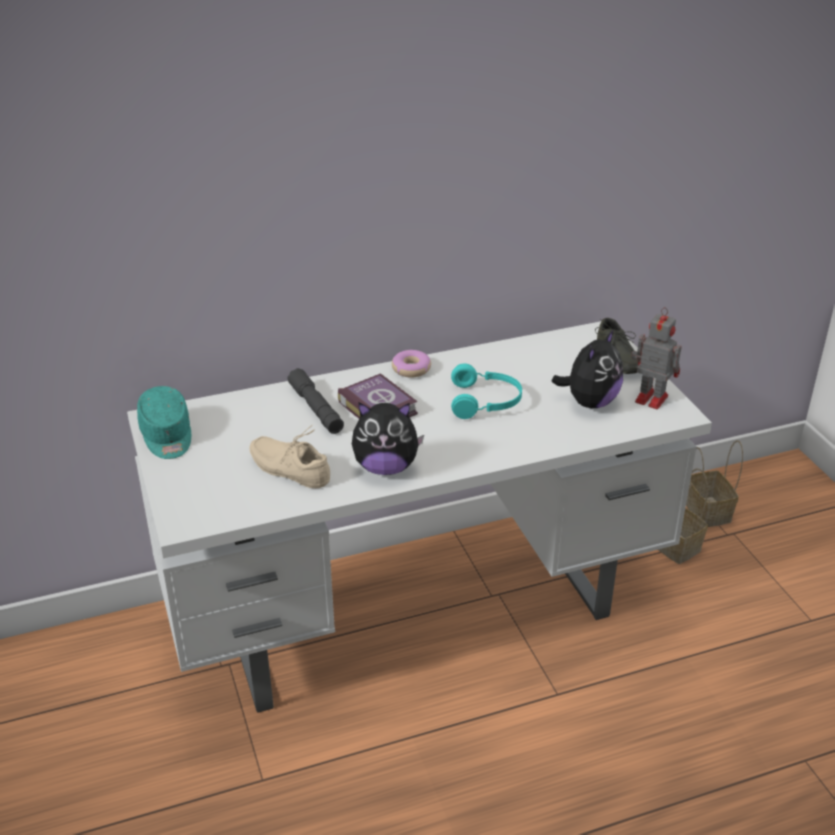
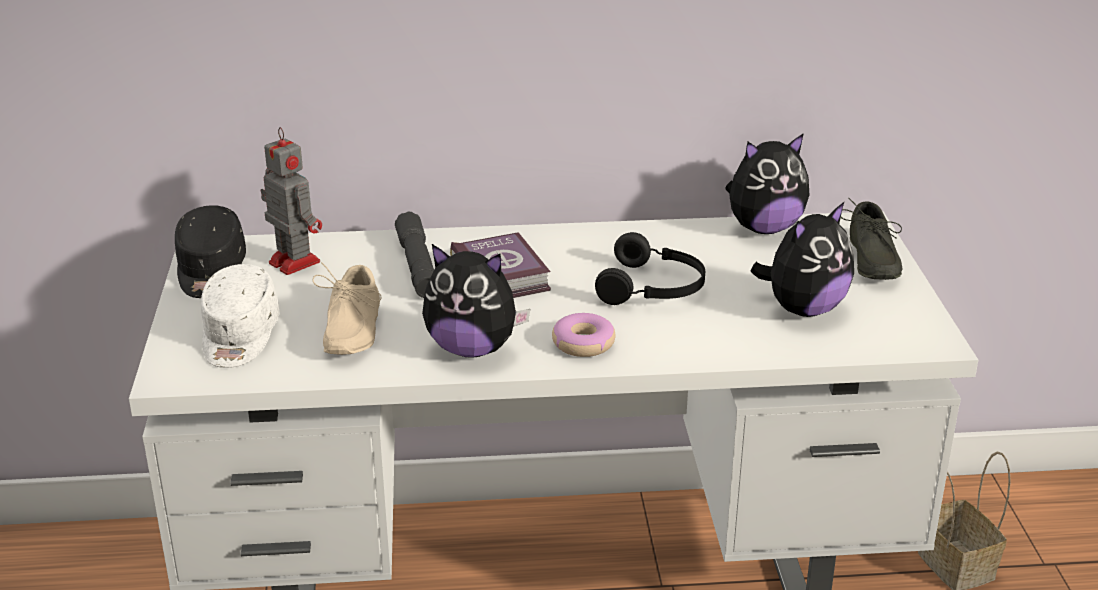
camera: 15 degrees right, 5 degrees down
(167, 436) = (211, 272): turquoise cap -> black cap
(216, 485) = (239, 336): none -> white cap
(292, 467) = (348, 330): beige shoe -> beige shoe turned 135 degrees counterclockwise
(411, 369) = (570, 236): donut -> donut (583, 343)
(486, 402) = (653, 288): turquoise headphones -> black headphones
(538, 344) = (763, 228): none -> plush toy
(649, 398) = (896, 315): toy robot -> toy robot (293, 261)
(706, 511) = (1021, 526): basket -> none

